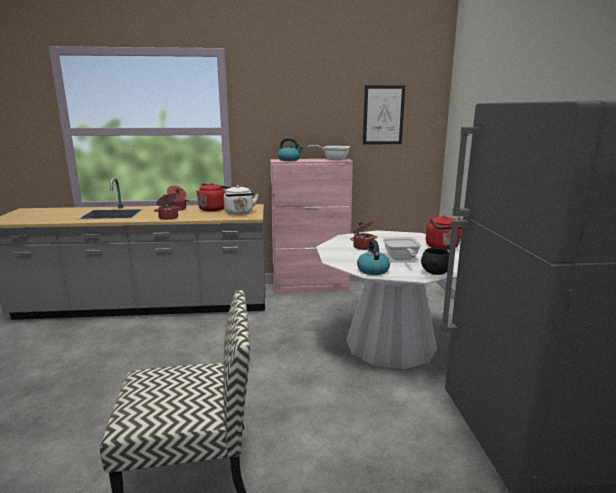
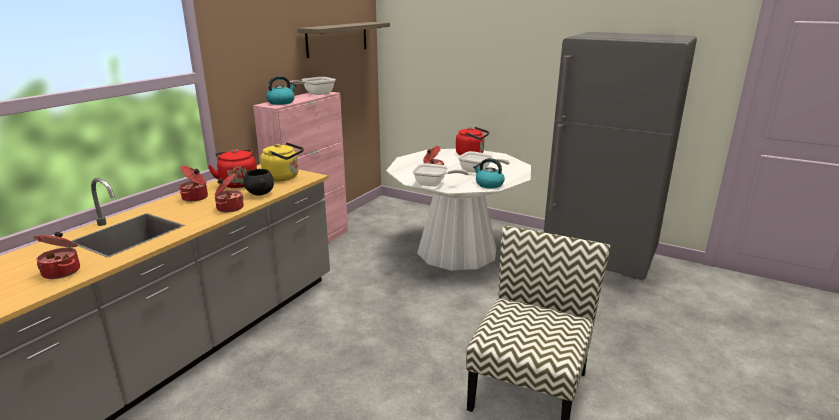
camera: 55 degrees left, 5 degrees up
(54, 218) = (62, 271): none -> cooking pot
(239, 213) = (283, 177): white kettle -> yellow kettle
(334, 254) = (434, 184): none -> frying pan
(383, 115) = (337, 39): picture -> shelf
(434, 273) = (518, 172): black bowl -> black bowl (260, 194)

